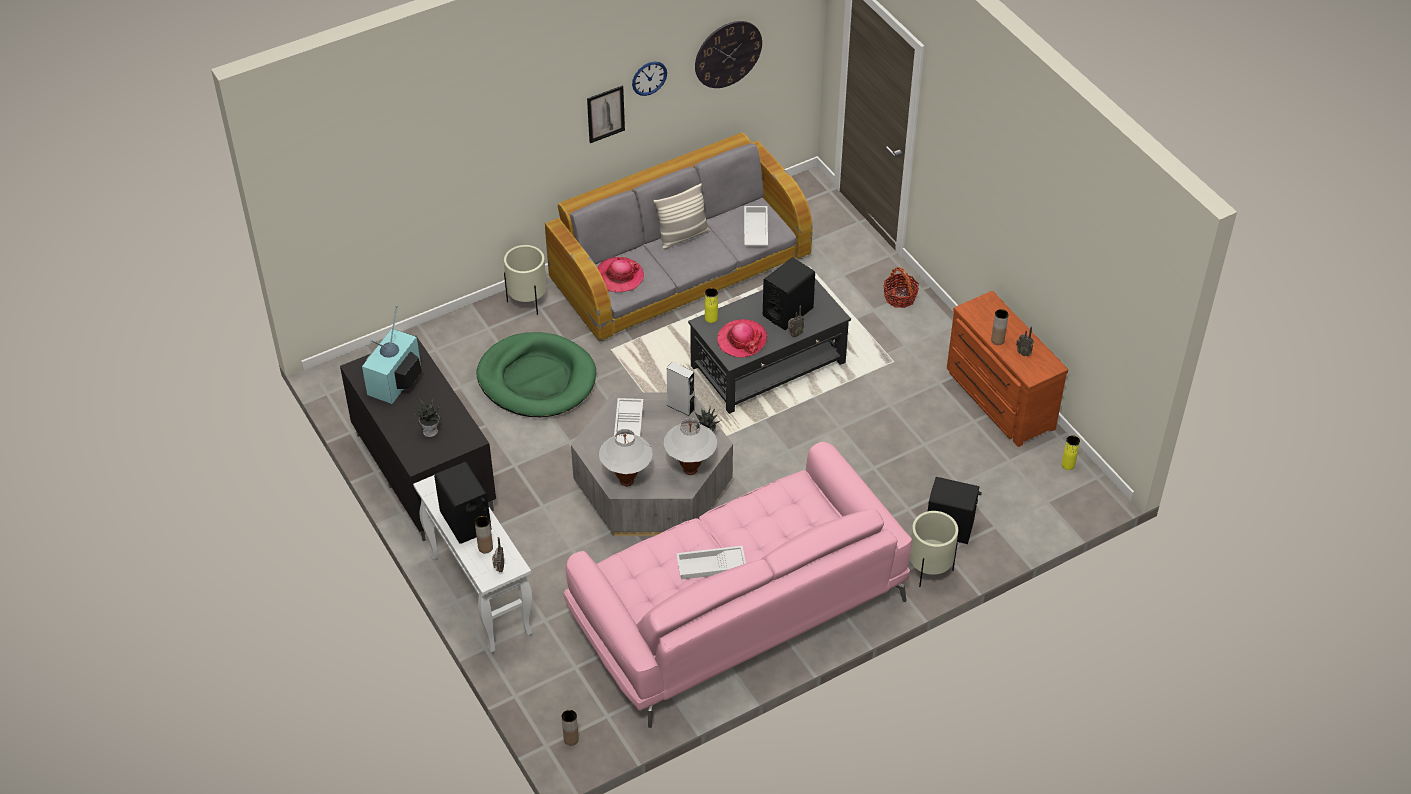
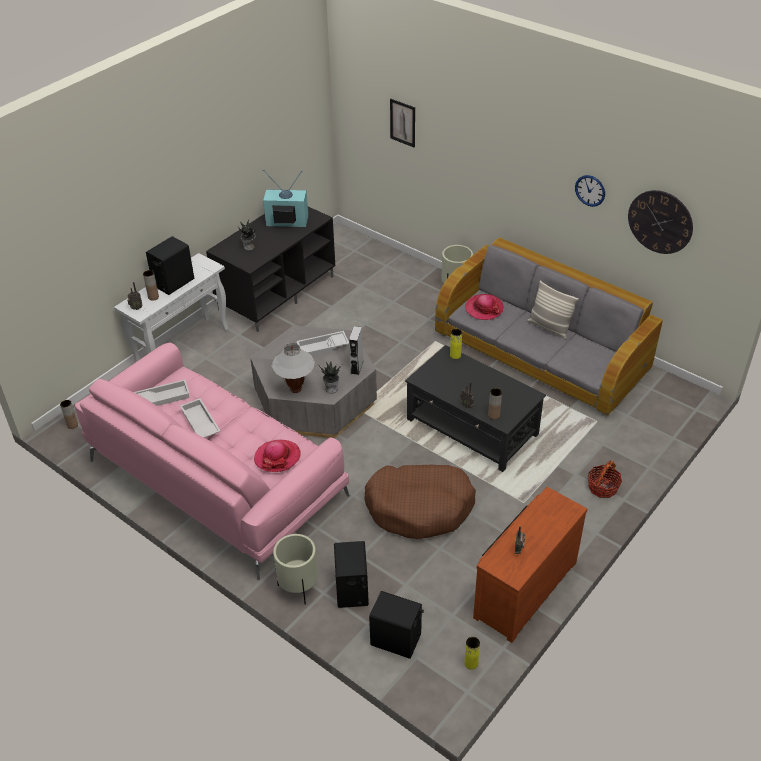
camera: 70 degrees right, 5 degrees down
(537, 379) = (385, 316): green dog bed -> none
(605, 114) = (551, 194): picture -> picture (402, 123)
(626, 481) = (270, 360): white table lamp -> none
(741, 340) = (442, 378): hat -> hat (277, 457)
(755, 230) = (585, 362): white tray -> white tray (163, 397)
(788, 312) = (489, 395): black speaker -> black speaker (396, 640)
(863, 443) = (420, 507): none -> brown dog bed
(997, 340) = (523, 527): brown vase -> brown vase (494, 415)

